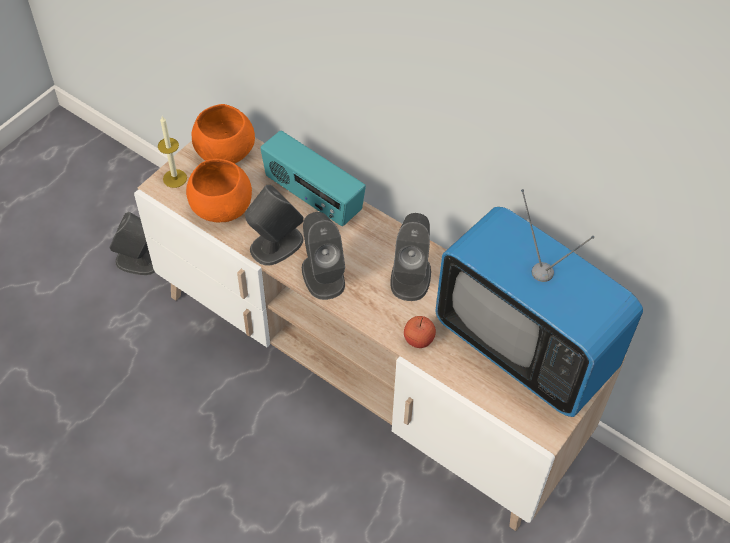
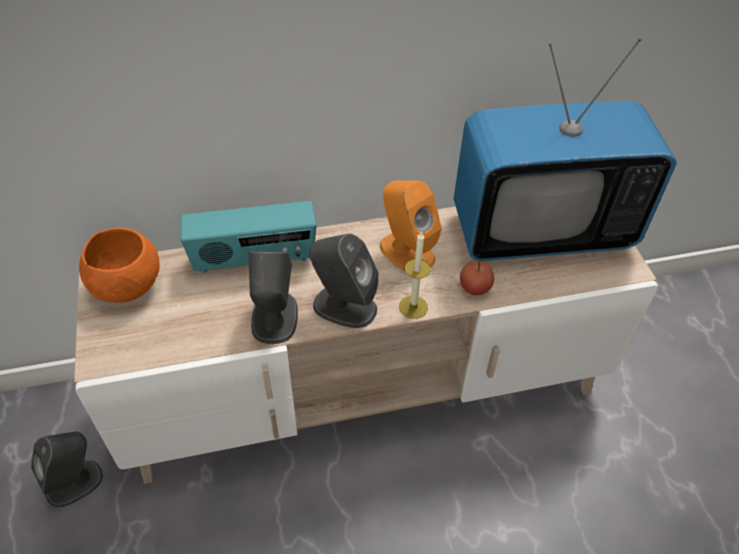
camera: 50 degrees left, 5 degrees down
(175, 178) = (104, 343): candle -> candle (413, 307)
(221, 208) = (185, 330): orange bowl -> none
(410, 276) = (406, 251): grey speaker -> orange speaker

